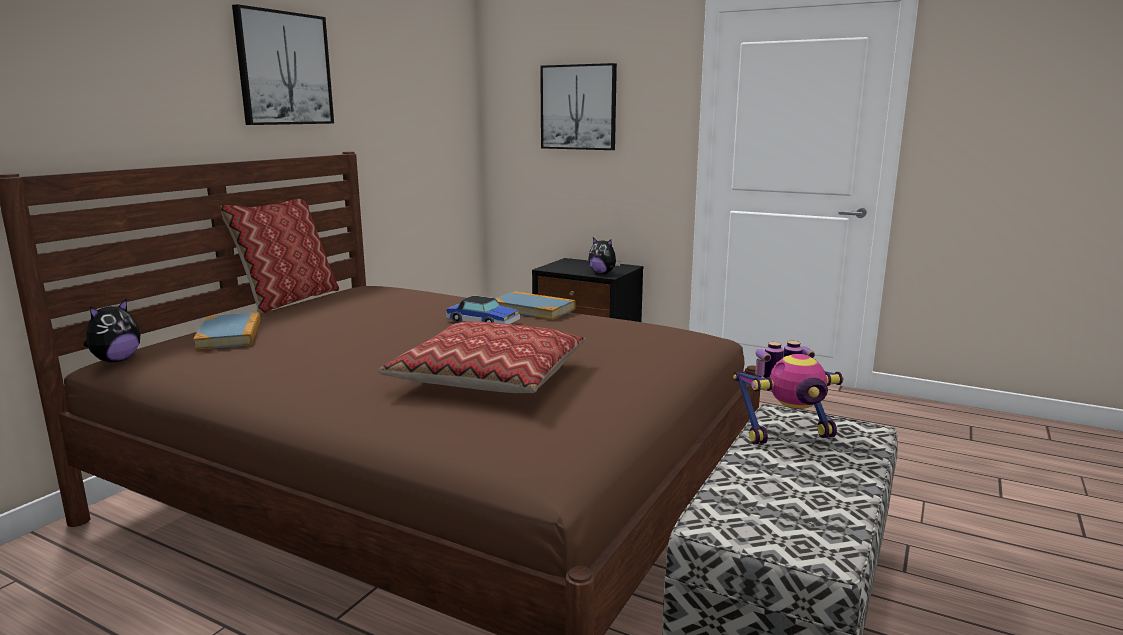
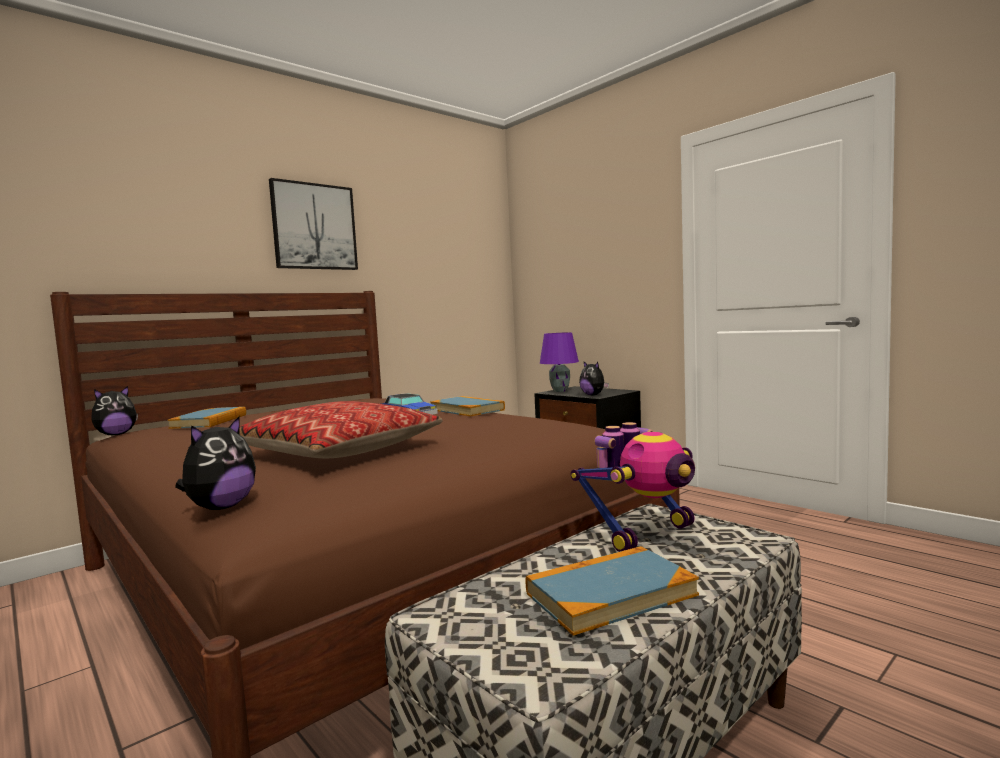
camera: 20 degrees right, 10 degrees down
(288, 300) = (298, 405): pillow -> none
(482, 455) = (220, 507): none -> plush toy
(557, 266) = (559, 391): none -> purple table lamp
(578, 107) = (581, 251): picture -> none
(786, 434) = (643, 533): toy robot -> toy robot turned 45 degrees counterclockwise
(814, 490) = (610, 594): none -> book

